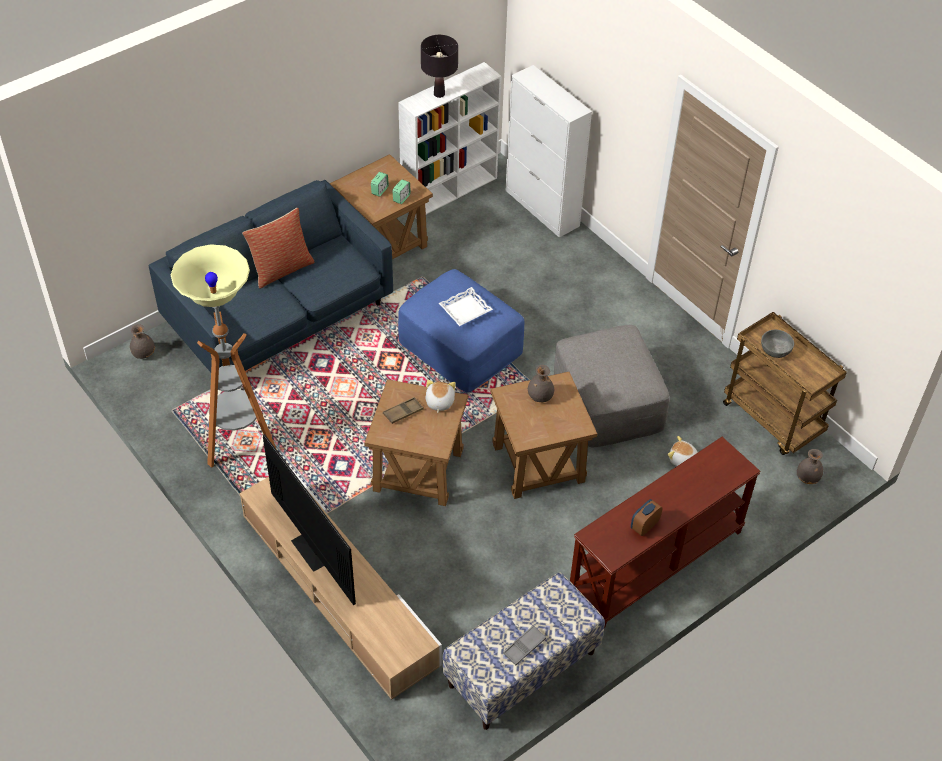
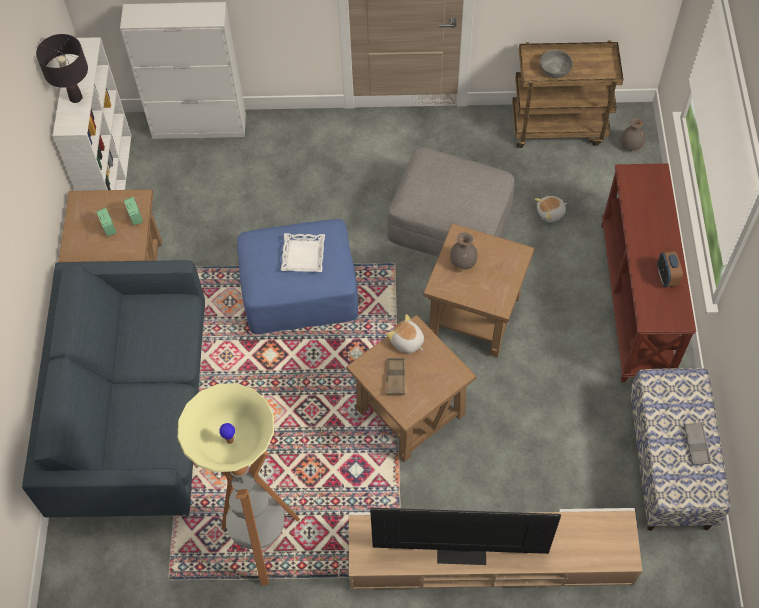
camera: 50 degrees left, 10 degrees up
(144, 353) = (73, 564): grey vase -> none
(281, 269) = (119, 372): pillow -> none

